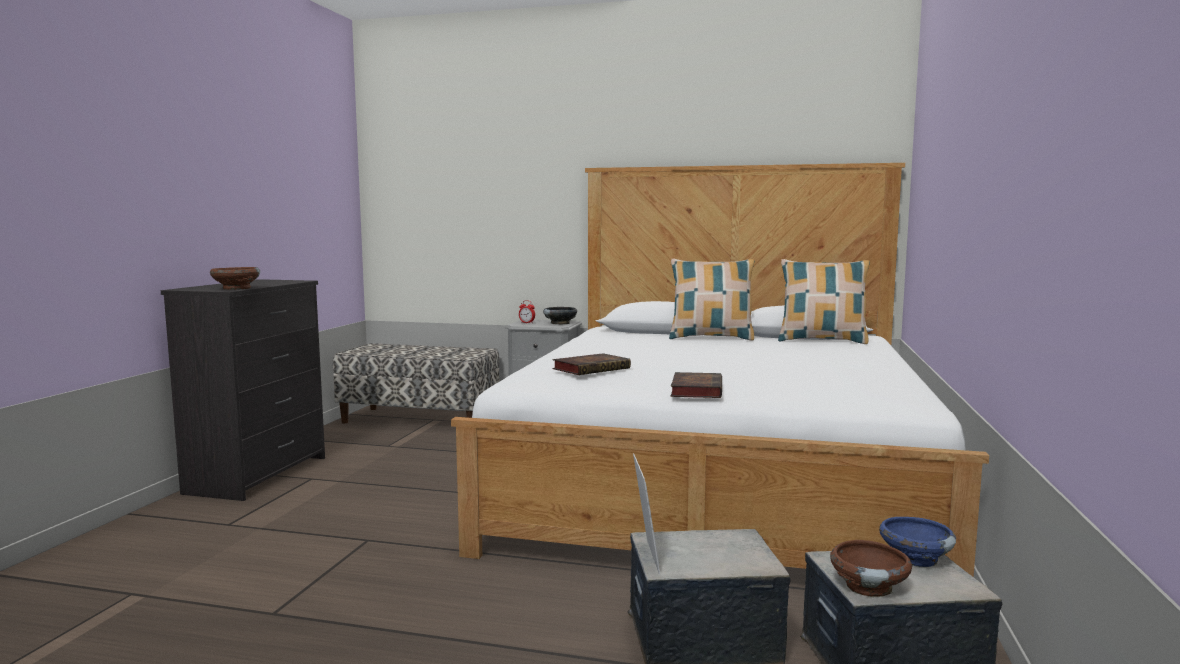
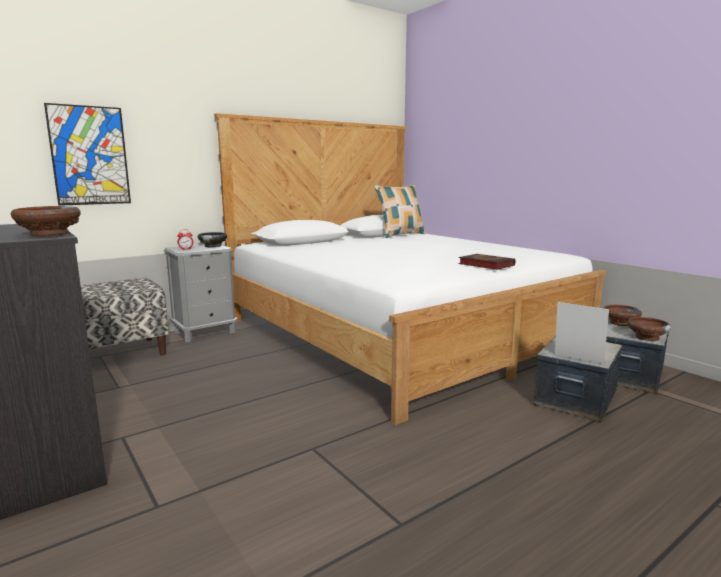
camera: 50 degrees left, 5 degrees up
(462, 219) = (89, 156): none -> picture
(592, 369) = (404, 264): book -> none
(711, 338) = (347, 241): pillow -> none
(915, 558) = (620, 323): blue bowl -> brown bowl

